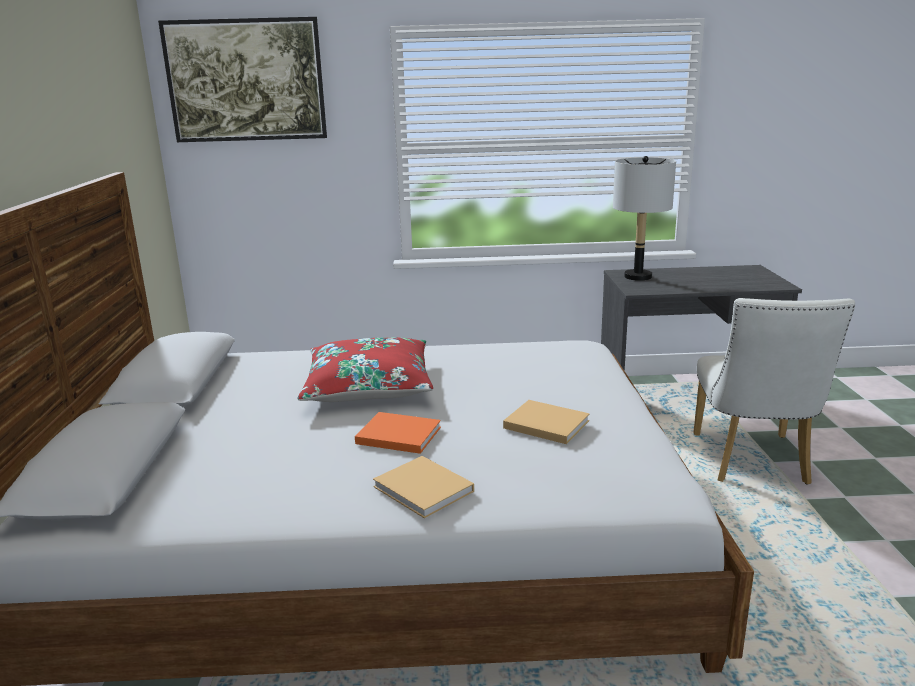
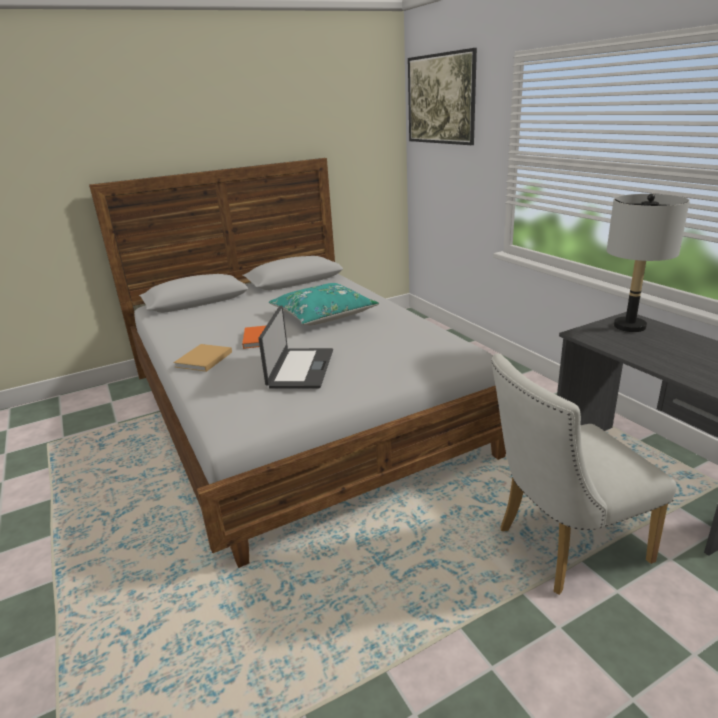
camera: 65 degrees right, 5 degrees up
(368, 386) = (323, 315): red pillow -> turquoise pillow
(544, 424) = (300, 368): beige book -> laptop

